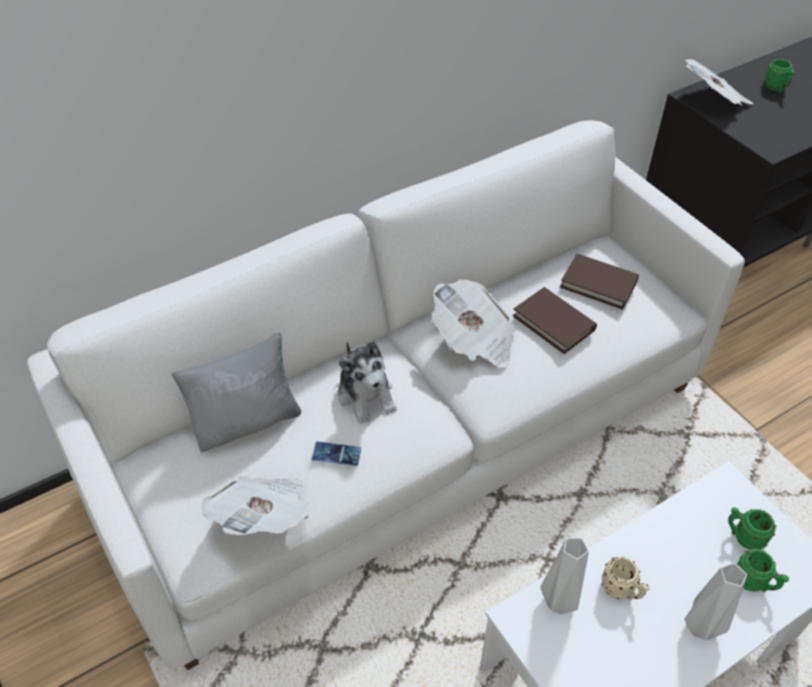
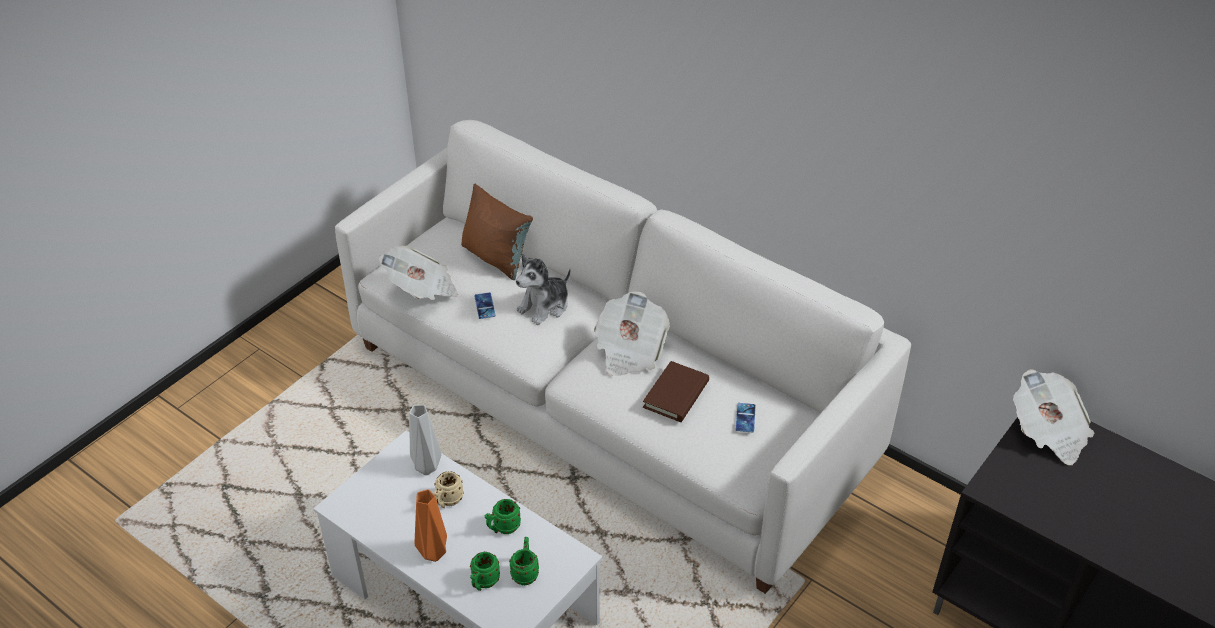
camera: 70 degrees right, 5 degrees down
(247, 422) = (496, 257): grey pillow -> brown pillow
(598, 284) = (745, 418): brown book -> phone
(703, 628) = (433, 554): grey vase -> orange vase
(776, 88) = (1120, 485): green mug -> green mug (503, 528)

